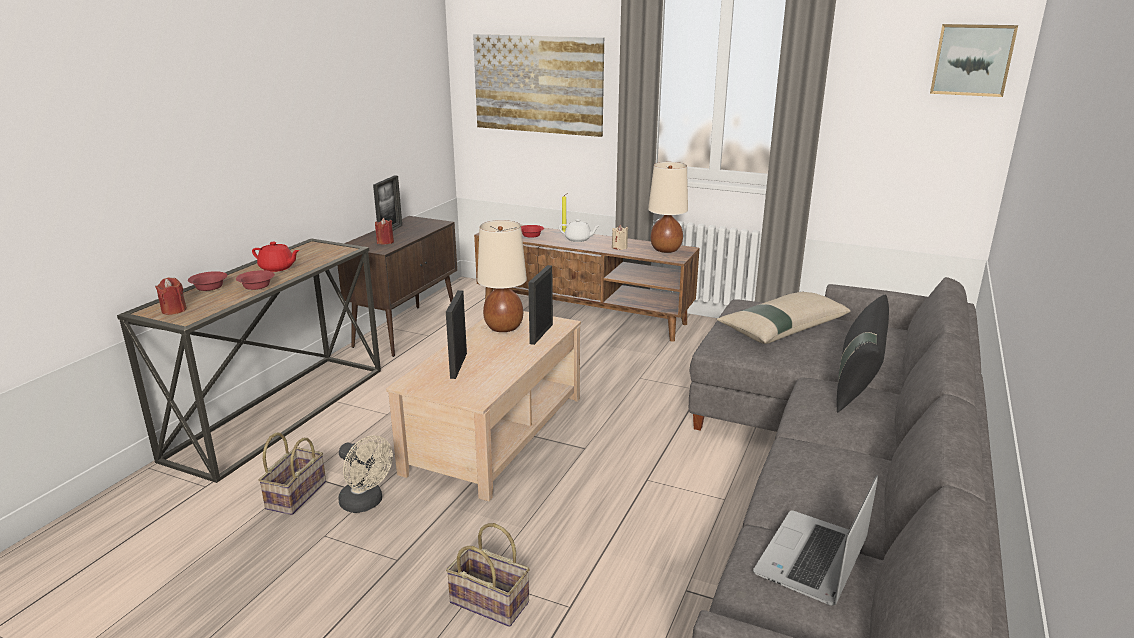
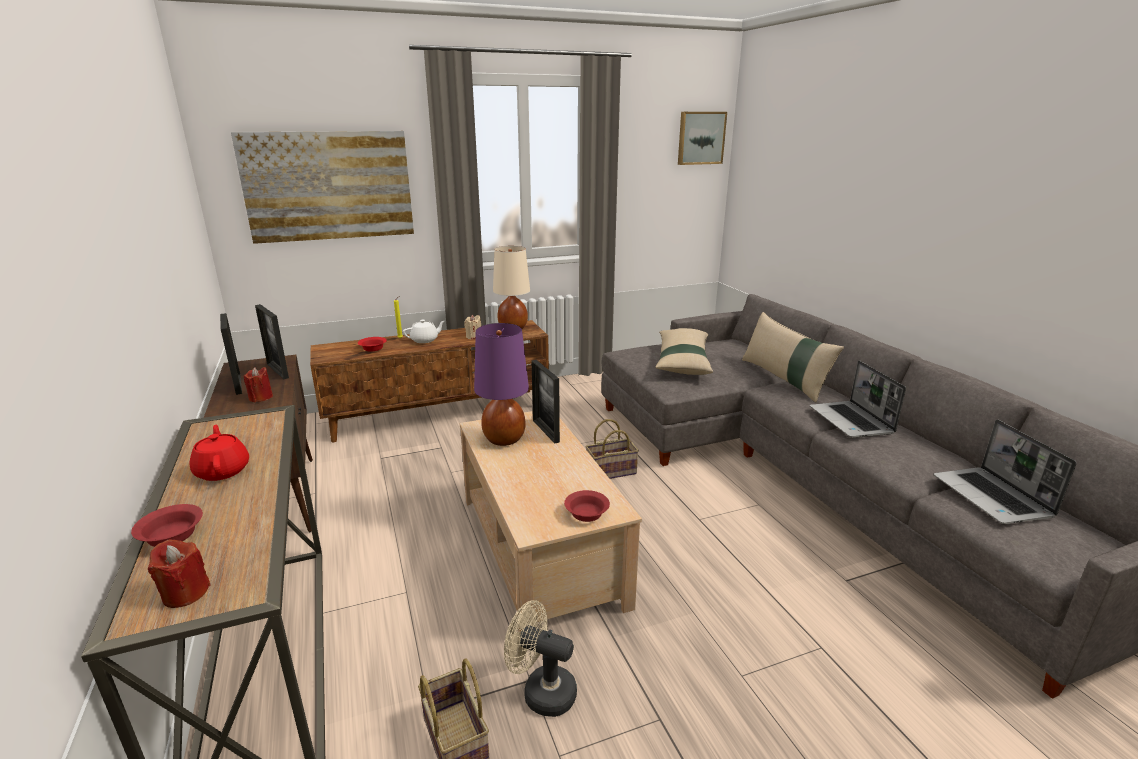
camera: 45 degrees left, 0 degrees up
(257, 286) = (251, 502): red bowl -> red bowl (587, 513)
(277, 268) = (223, 470): red teapot -> red teapot turned 90 degrees counterclockwise
(366, 503) = (541, 691): beige fan -> beige fan turned 150 degrees counterclockwise
(458, 365) = (538, 490): picture frame -> picture frame (277, 371)
(492, 602) = (779, 689): basket -> basket (612, 471)
(504, 327) = (504, 439): beige table lamp -> purple table lamp
(833, 442) = (852, 421): none -> laptop
(857, 382) = (784, 379): black pillow -> beige pillow

